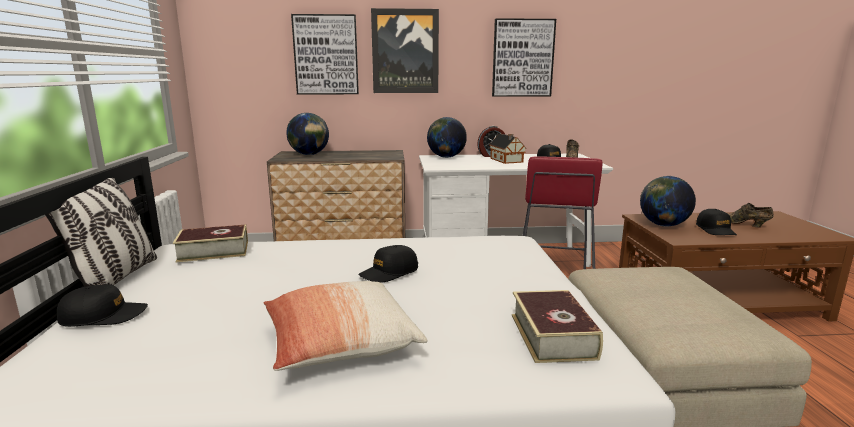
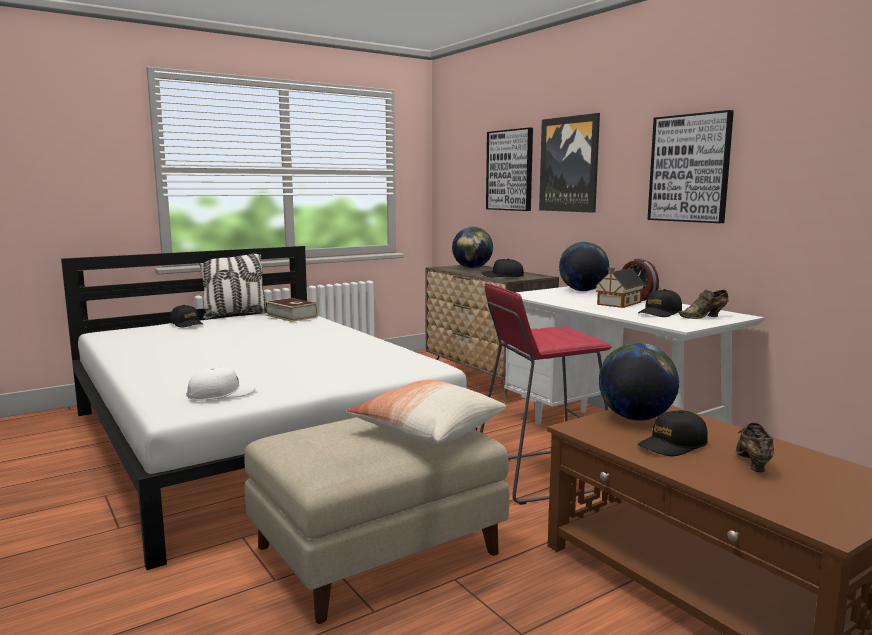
camera: 60 degrees right, 5 degrees down
(340, 344) = (181, 359): pillow -> pillow (427, 431)
(389, 272) = (299, 349): black cap -> black cap (503, 276)
(552, 336) = (222, 394): book -> white cap

